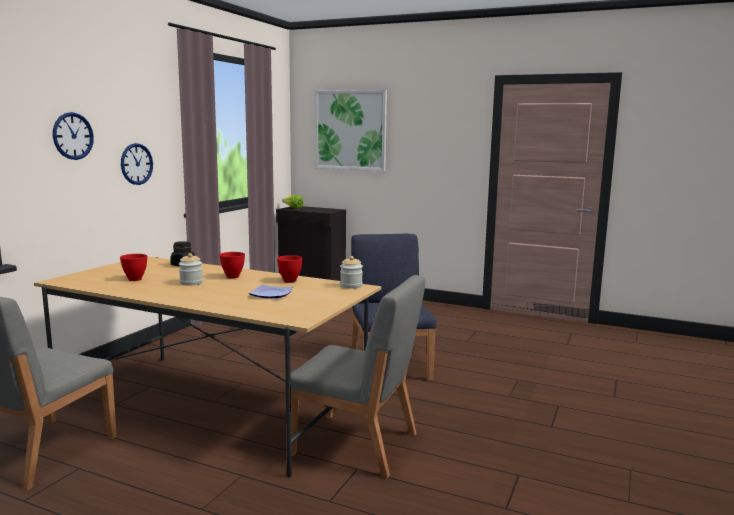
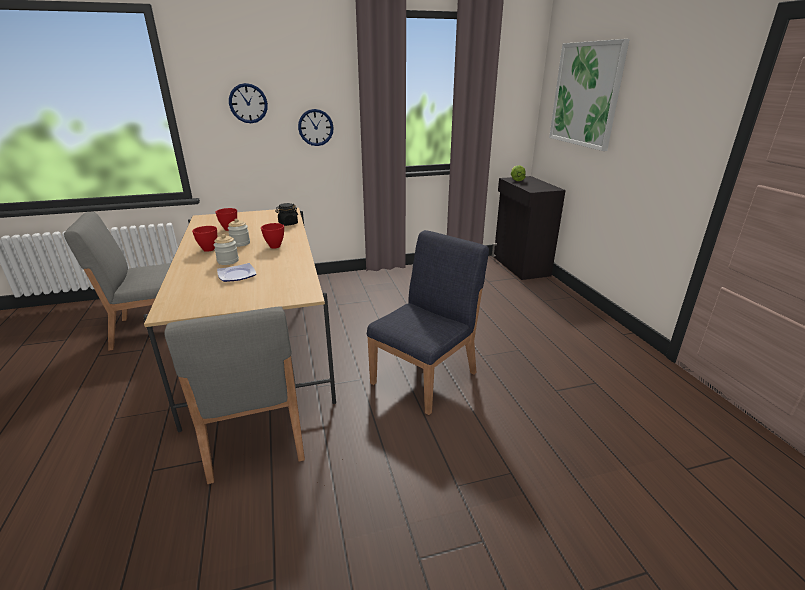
camera: 50 degrees right, 15 degrees up
(290, 281) = (288, 266): red bowl -> red bowl (208, 250)
(351, 286) = (305, 290): jar -> jar (228, 261)

